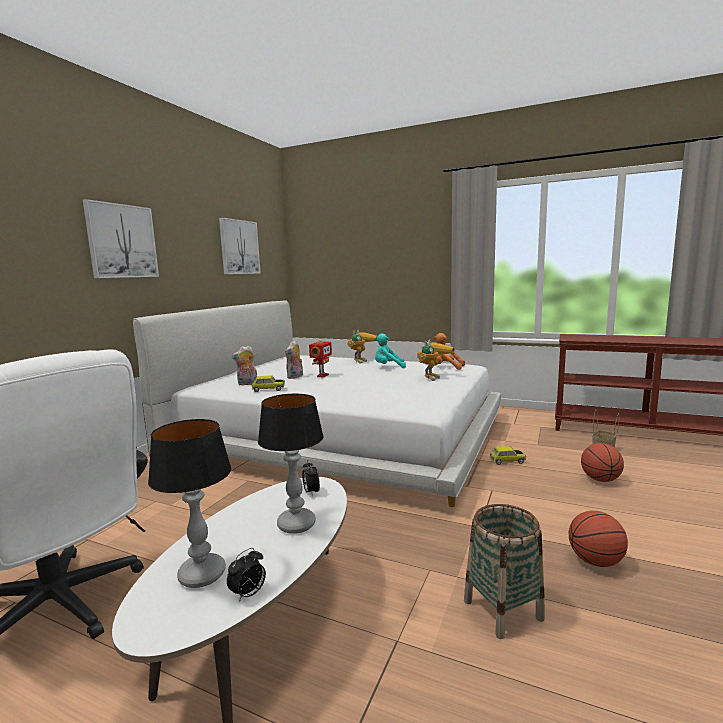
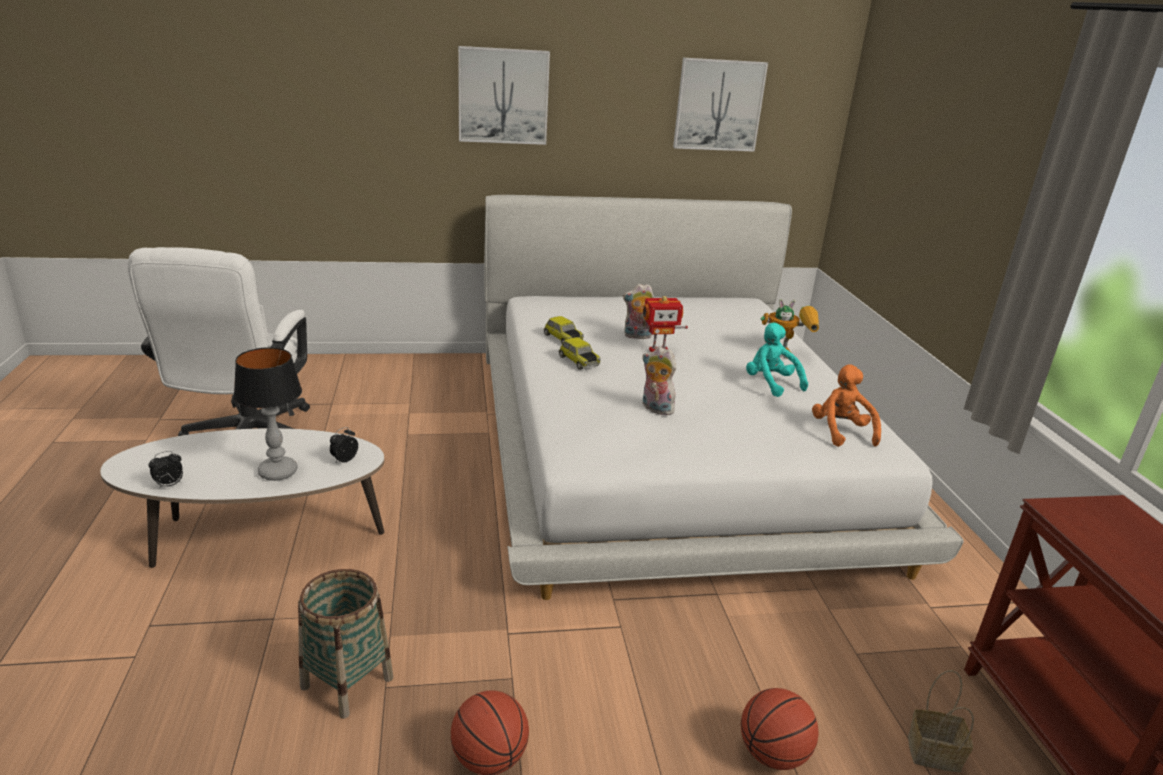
camera: 55 degrees right, 15 degrees up
(201, 575) = (188, 457): table lamp -> none
(247, 384) = (572, 320): plush toy -> plush toy (655, 409)
(248, 594) = (169, 485): alarm clock -> alarm clock turned 45 degrees counterclockwise
(432, 377) = (758, 431): toy robot -> none
(507, 461) = (741, 625): toy car -> toy car (578, 361)

